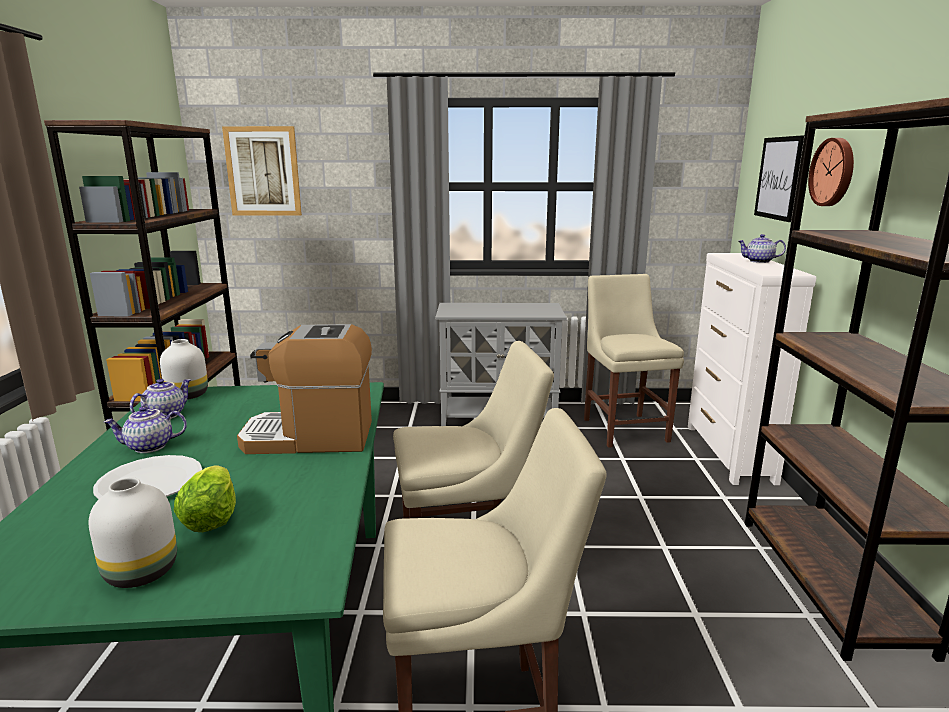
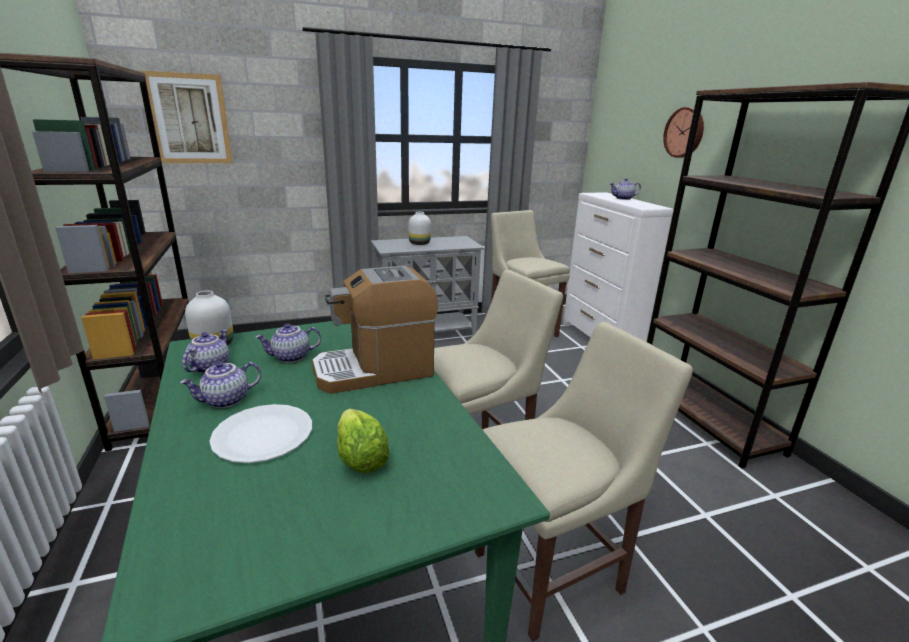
camera: 20 degrees left, 5 degrees up
(143, 571) = (346, 520): white vase -> white vase (419, 243)
(243, 415) = (291, 357): none -> teapot
(778, 178) = (630, 136): picture -> none

